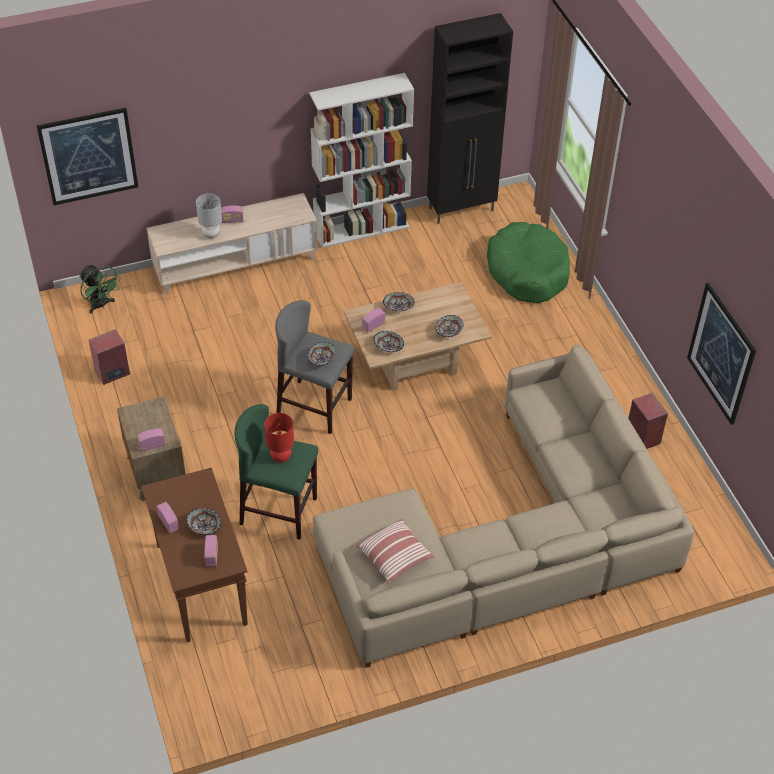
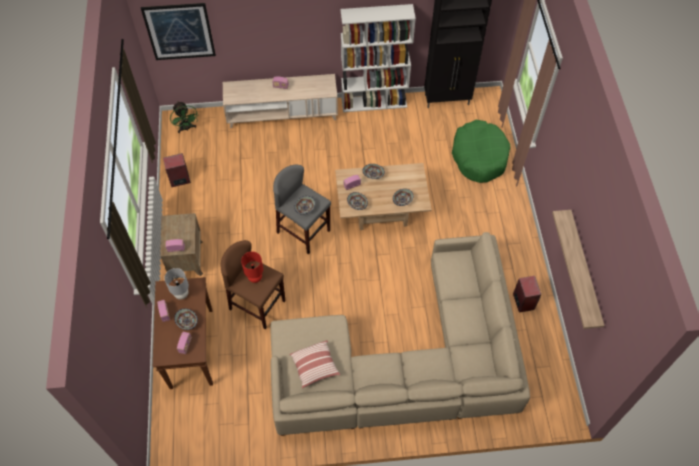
camera: 15 degrees right, 10 degrees up
(211, 235) = (263, 95): grey table lamp -> grey table lamp (181, 294)
(279, 511) = (257, 305): green stool -> brown stool
(721, 353) = (584, 270): picture -> shelf

